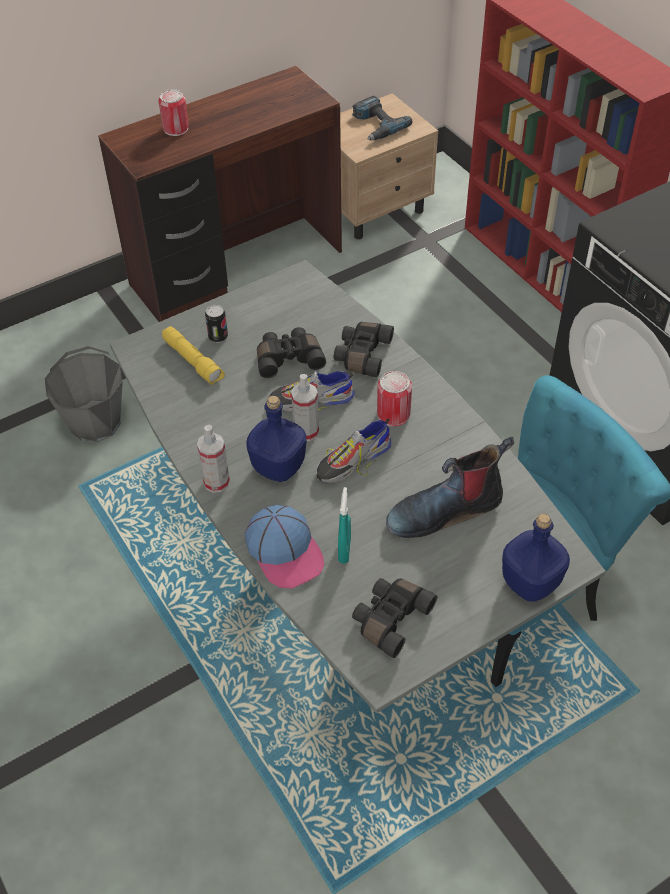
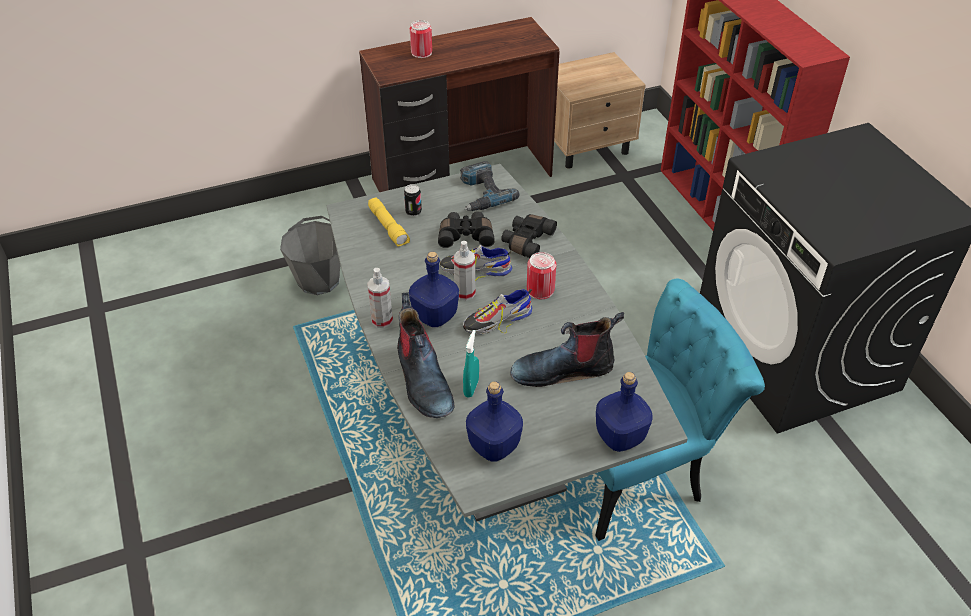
camera: 10 degrees right, 5 degrees down
(285, 551) = (423, 381): cap -> boot
(376, 125) = (594, 75): power drill -> power drill (481, 193)
(390, 618) = (494, 445): black binoculars -> blue bottle

